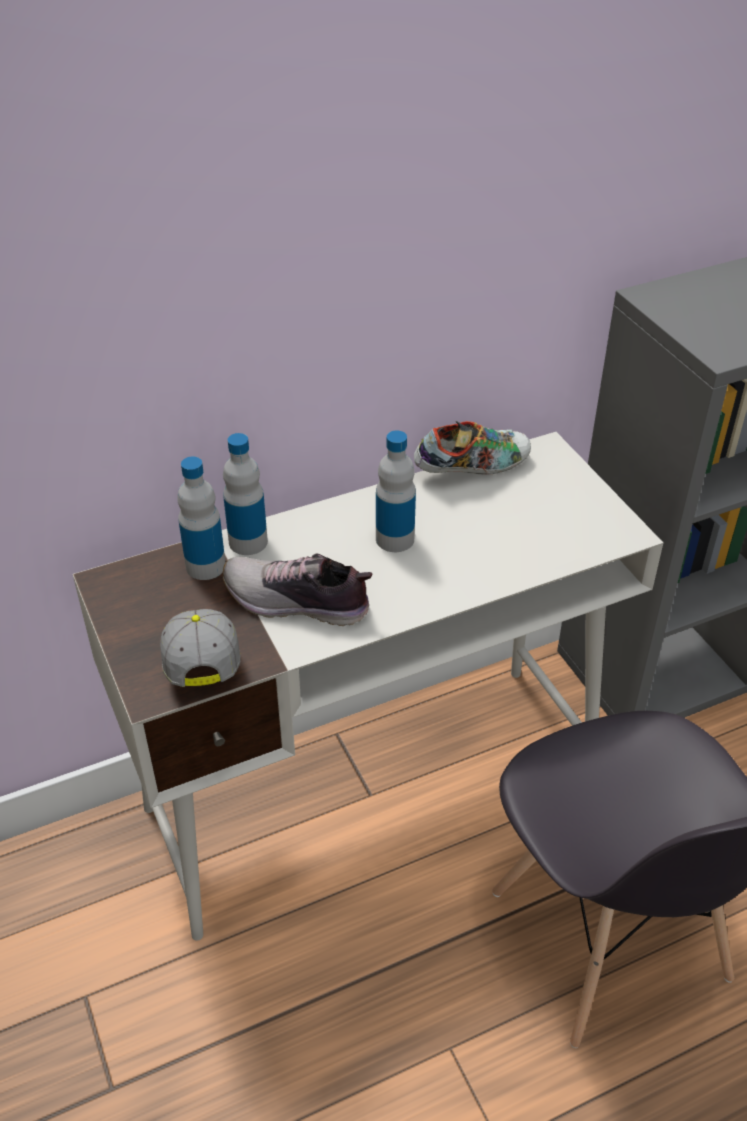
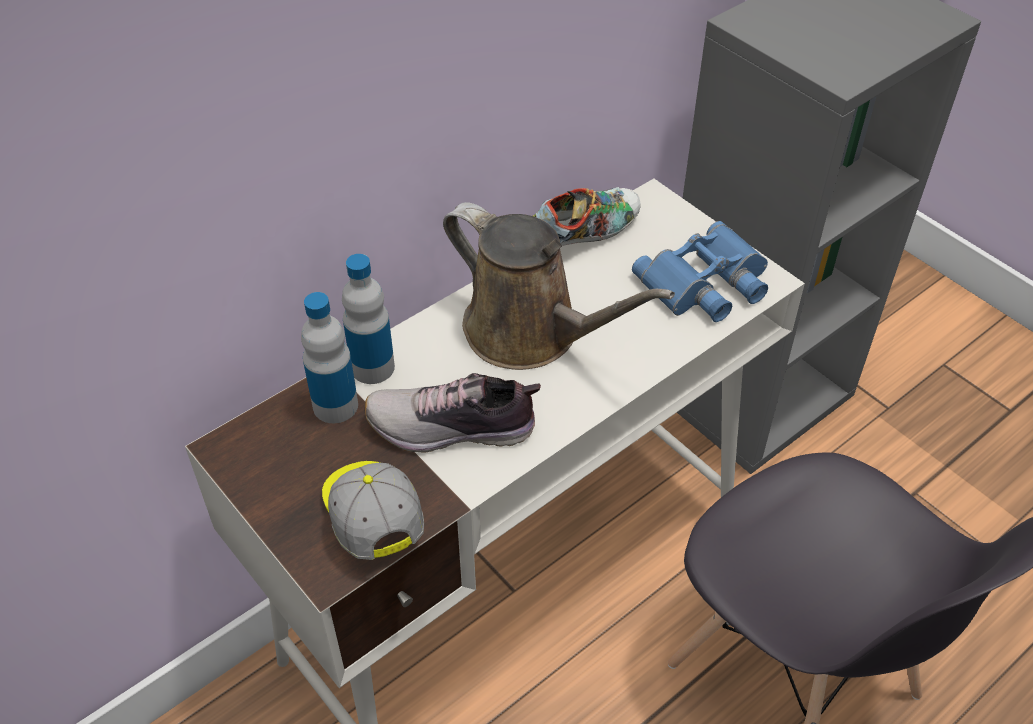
camera: 15 degrees left, 5 degrees up
(395, 539) = (531, 333): bottle -> brown watering can
(570, 527) = (707, 284): none -> blue binoculars

